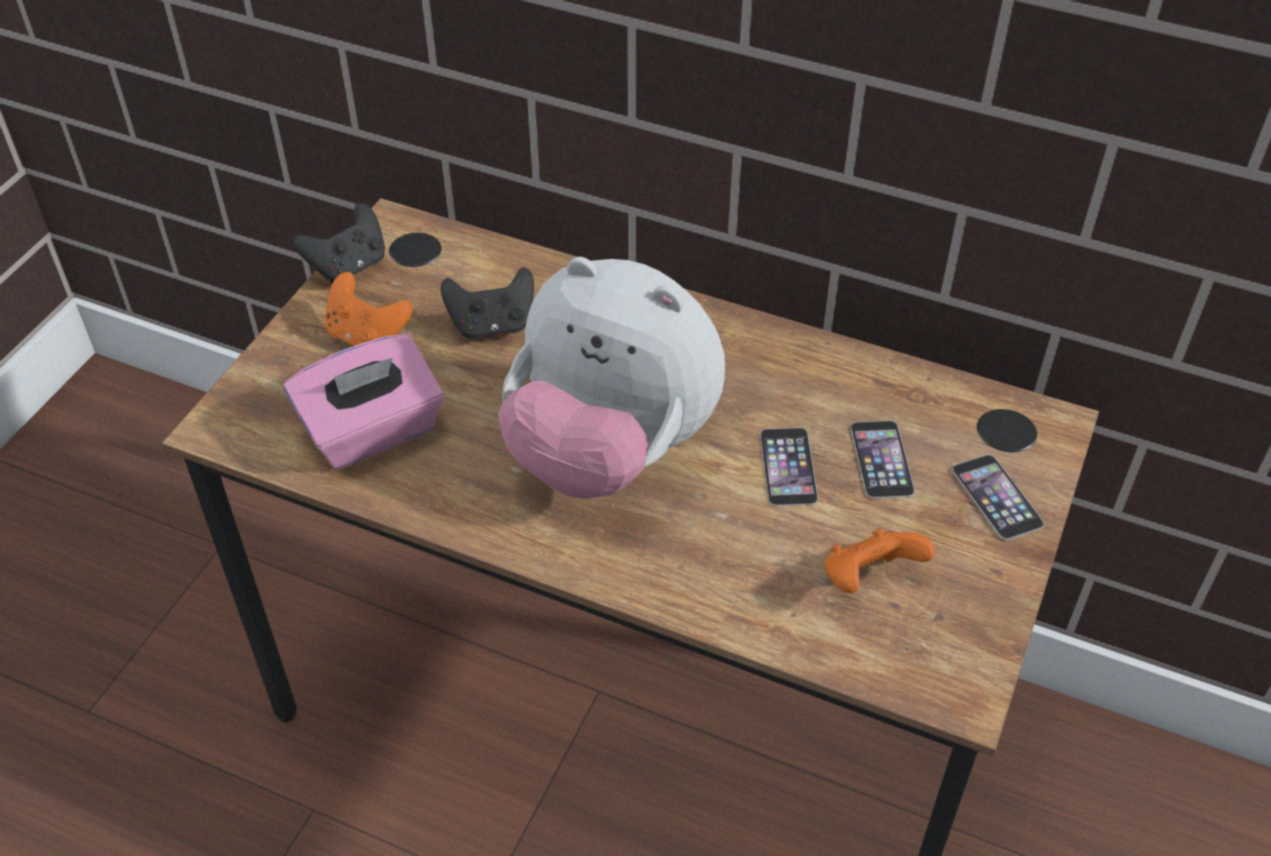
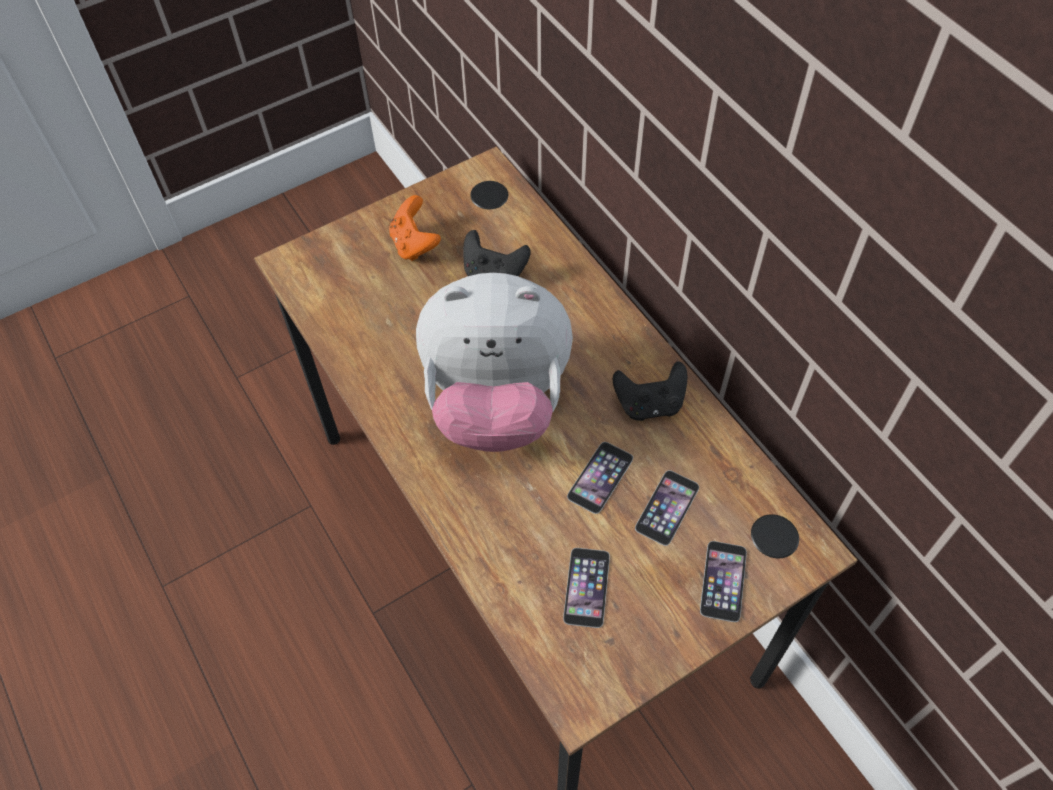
camera: 35 degrees right, 10 degrees up
(349, 266) = (440, 188): black game controller -> black game controller (649, 404)
(373, 432) = (369, 312): pink tissue box -> none
(610, 452) = (496, 403): plush toy -> plush toy turned 60 degrees counterclockwise
(868, 579) = (586, 587): orange game controller -> phone

